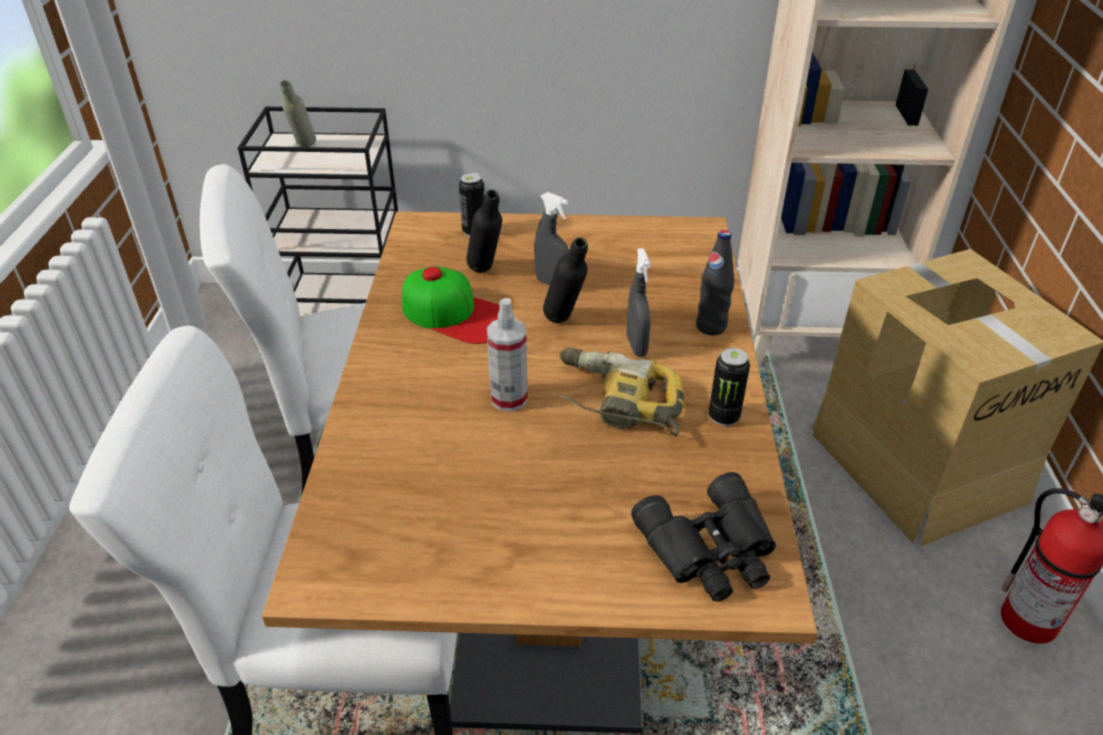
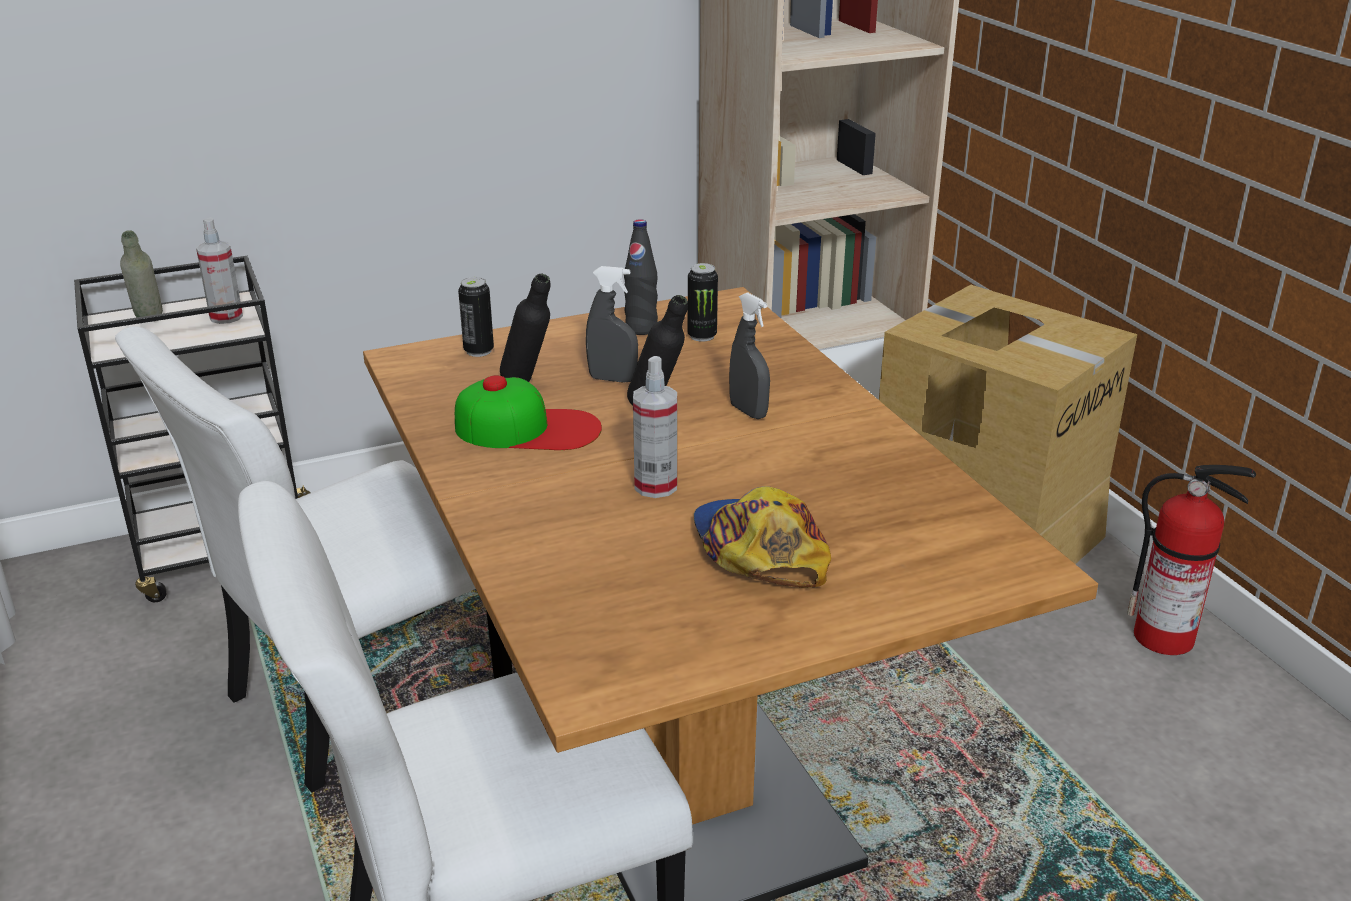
camera: 25 degrees left, 10 degrees down
(354, 154) = (226, 317): none -> spray bottle
(541, 489) = (758, 549): none -> cap
(616, 402) = (769, 462): power drill -> none
(711, 327) = (809, 380): black bottle -> black bottle (641, 329)
(711, 550) = (959, 551): black binoculars -> none
(724, 417) = (883, 448): can -> can (702, 336)

